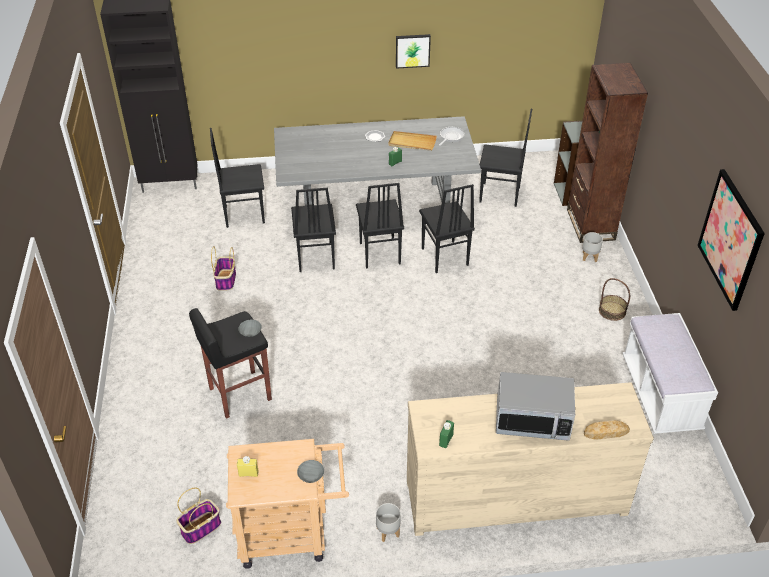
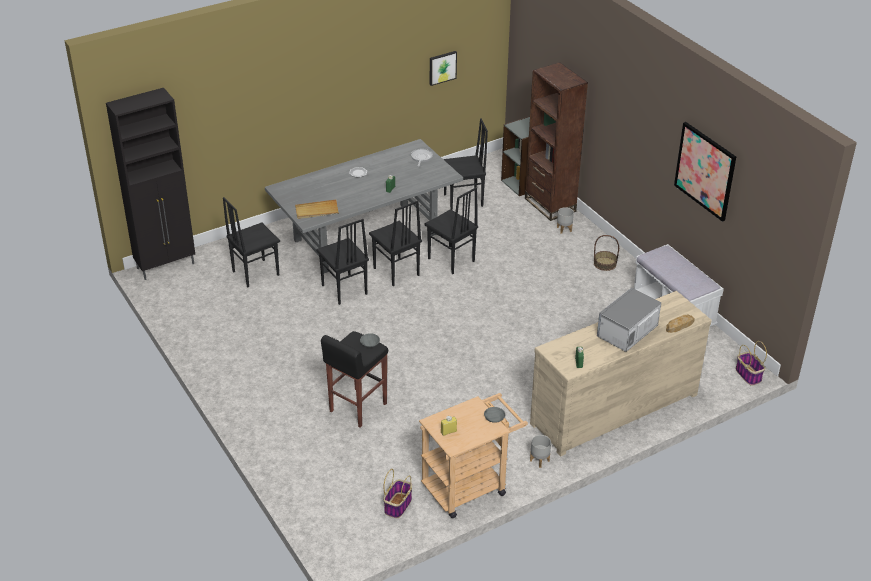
camera: 25 degrees left, 5 degrees down
(226, 280) = (280, 329): basket -> basket (749, 375)
(412, 50) = (366, 91): picture -> picture (442, 67)
(412, 143) = (392, 170): beige tray -> beige tray (317, 211)
(532, 419) = (627, 333): microwave -> microwave turned 150 degrees clockwise

